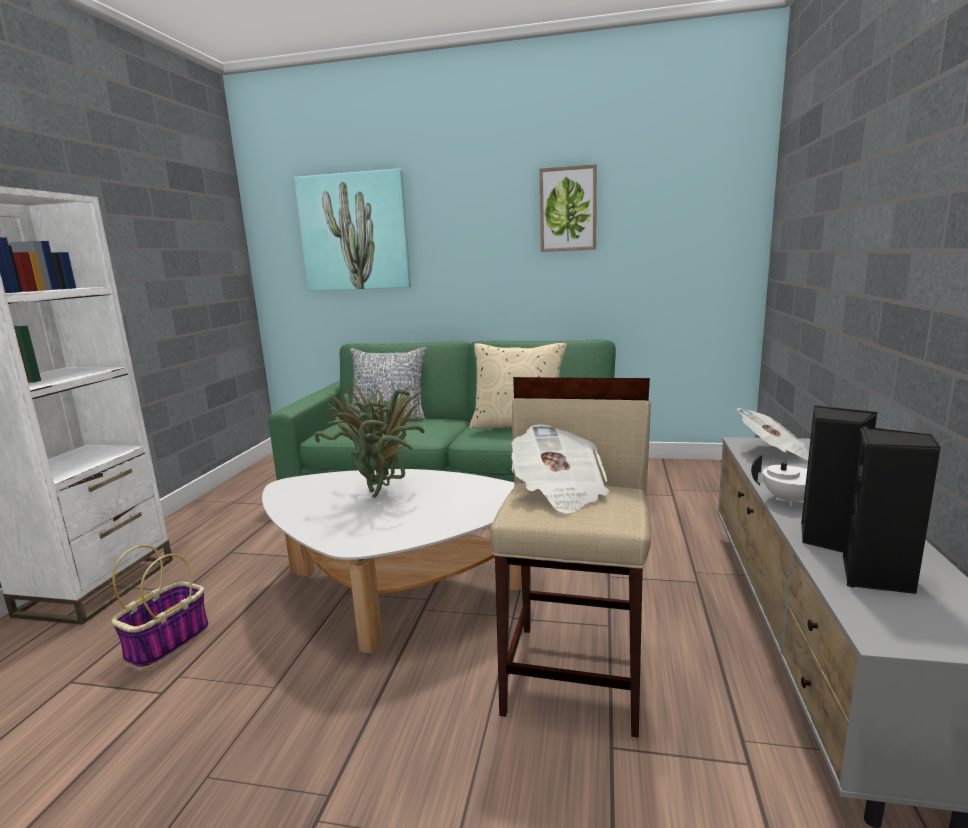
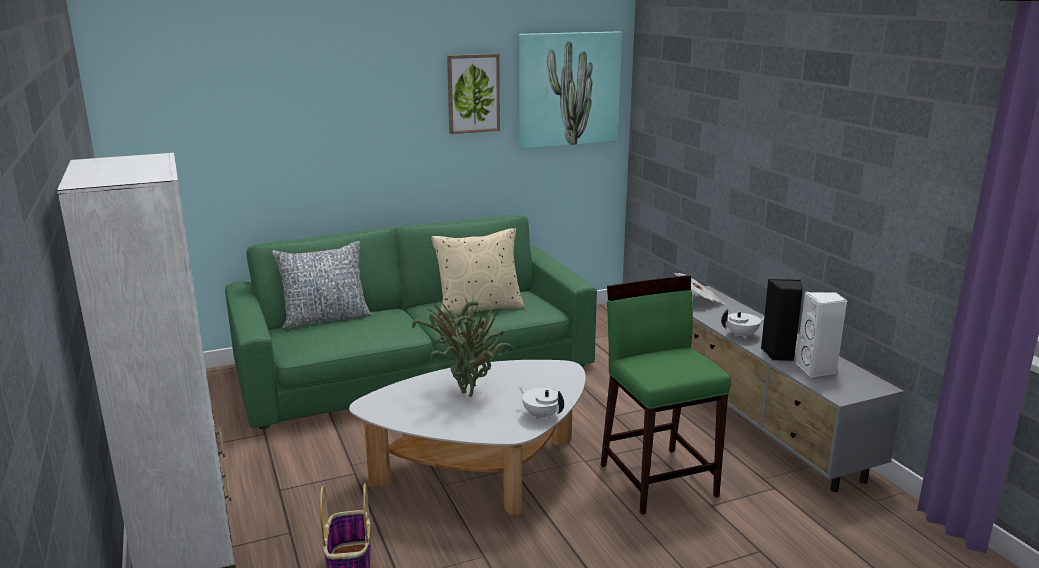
camera: 35 degrees left, 5 degrees up
(354, 232) = (245, 116): picture -> picture (568, 89)
(410, 534) = (541, 415): none -> white teapot
(559, 492) = (657, 360): newspaper -> none
(576, 674) = (658, 479): beige stool -> green stool
(877, 577) = (816, 370): black speaker -> white speaker

